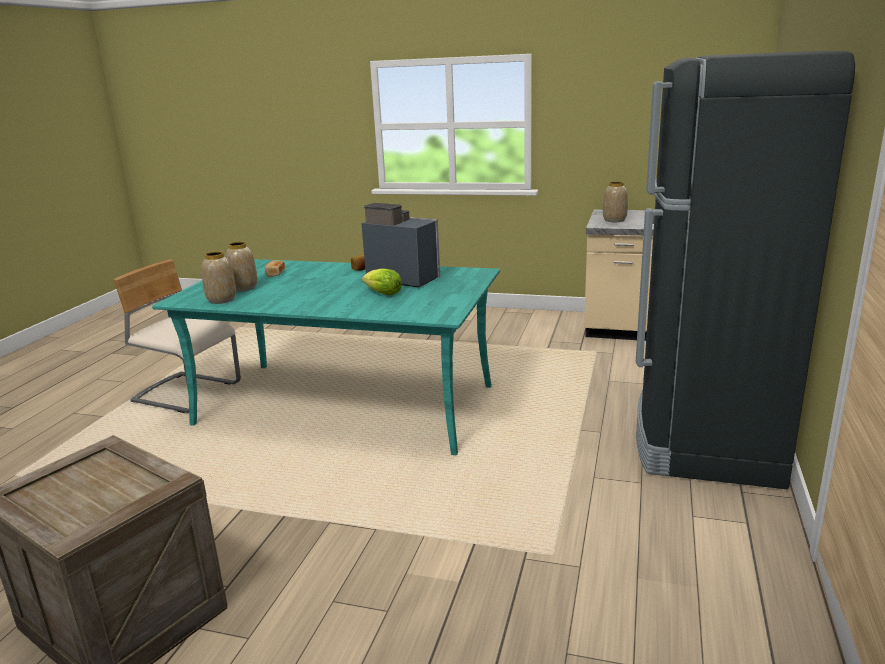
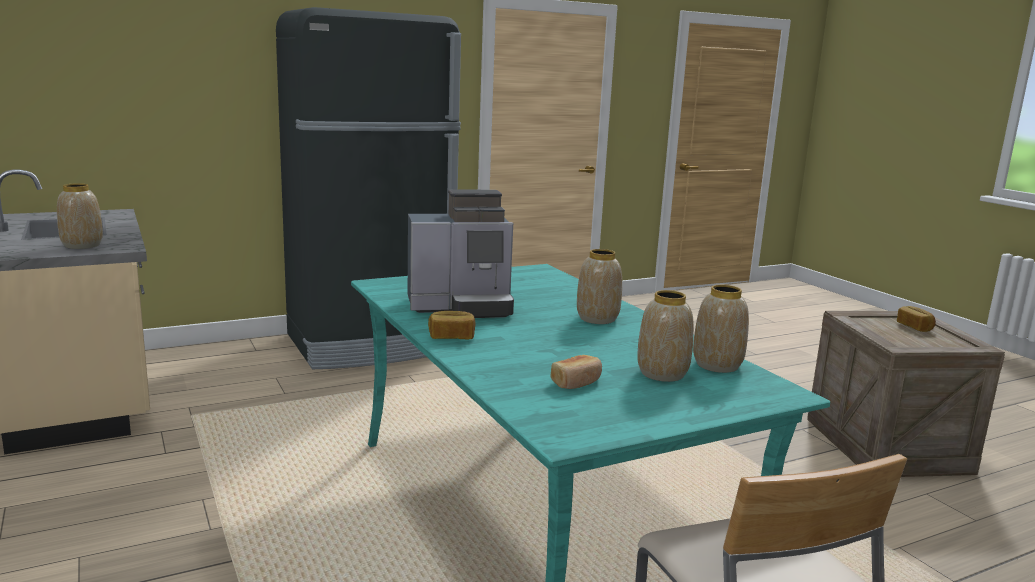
camera: 135 degrees left, 5 degrees down
(79, 504) = (915, 327): none -> bread
(322, 299) = (598, 319): none -> vase
(383, 294) = (529, 300): lettuce -> none
(403, 278) = (462, 306): coffee machine -> coffee machine turned 90 degrees counterclockwise

